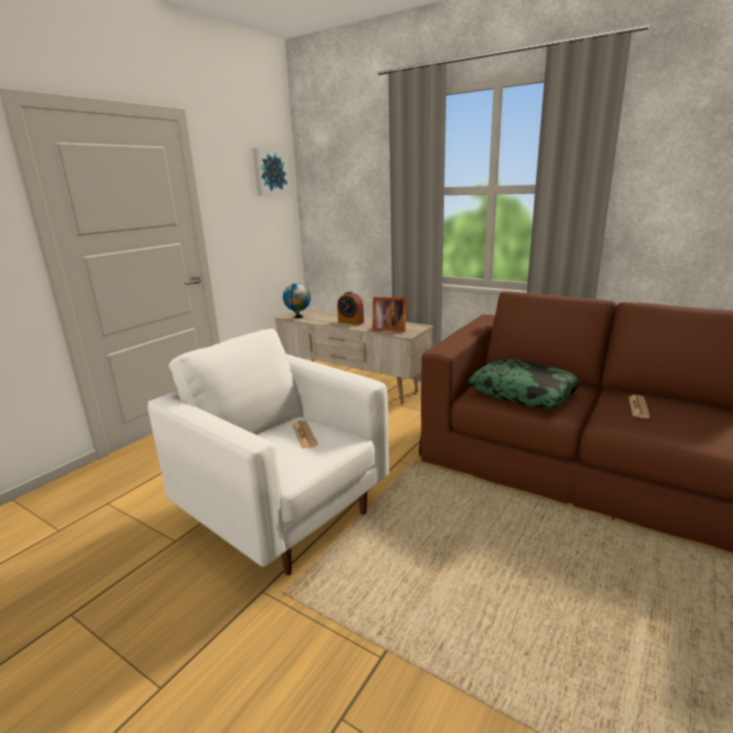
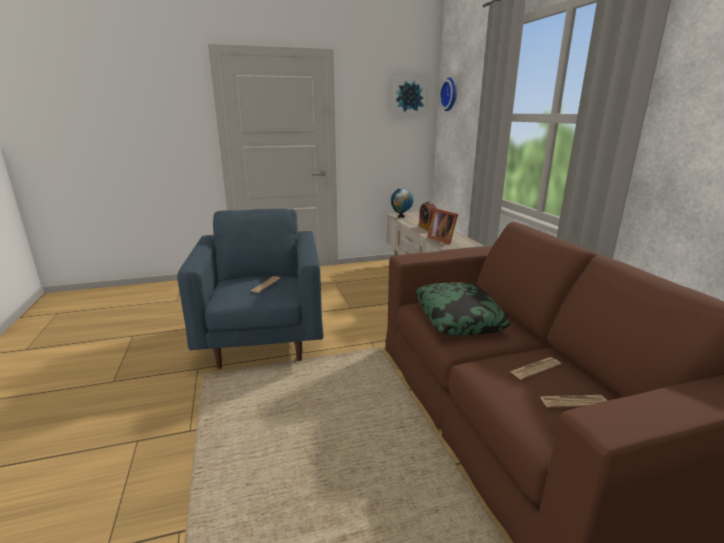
camera: 40 degrees right, 0 degrees up
(285, 514) = (263, 340): white armchair -> blue armchair
(321, 169) = (450, 94): none -> wall clock
(694, 417) = (573, 401): none -> newspaper

